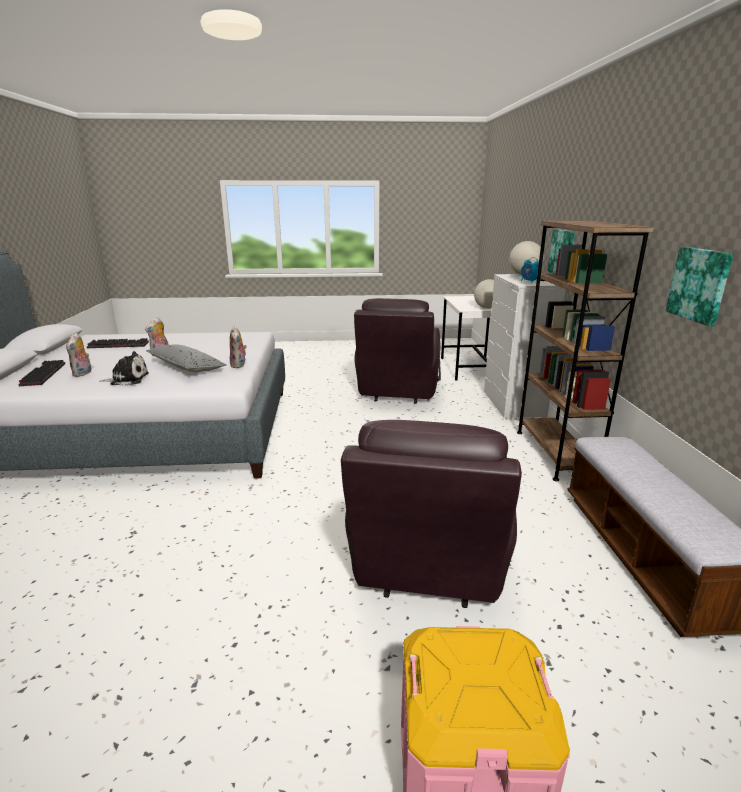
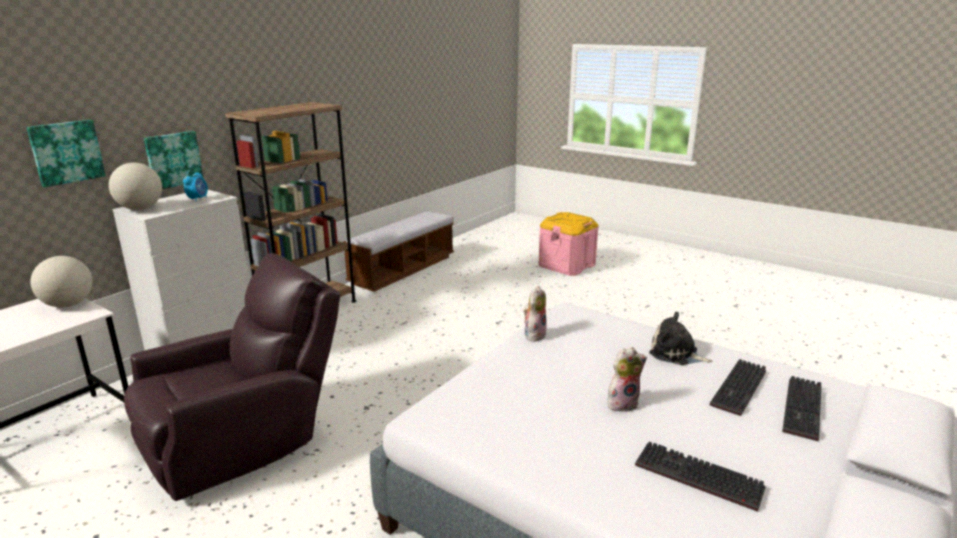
camera: 140 degrees left, 0 degrees up
(83, 374) = (740, 389): plush toy -> keyboard
(186, 367) = (598, 349): grey pillow -> none
(428, 565) = (503, 300): brown armchair -> none
(700, 284) = (353, 126): picture -> picture (66, 152)

